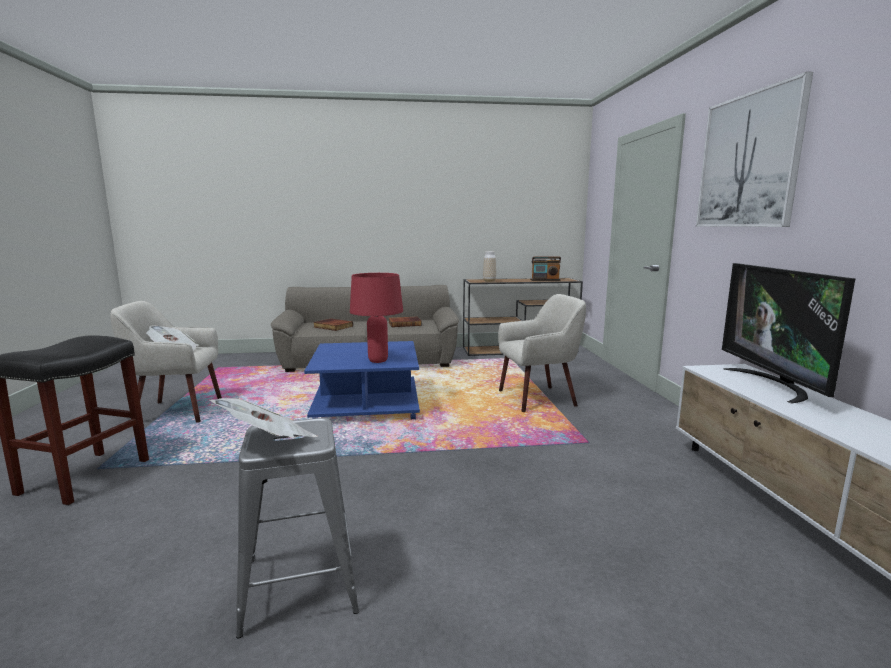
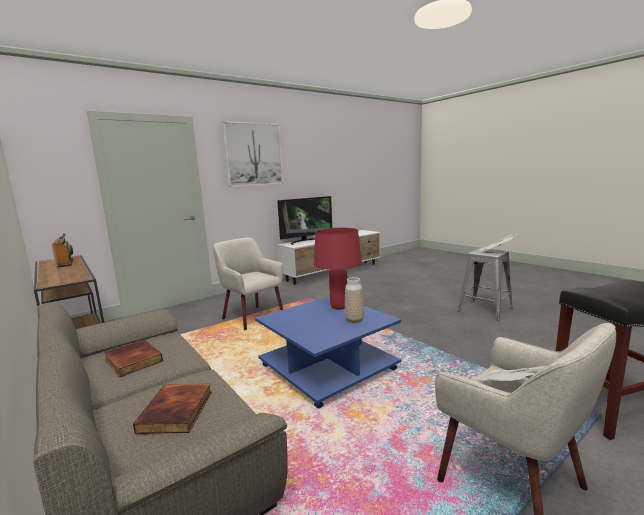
camera: 120 degrees left, 0 degrees up
(489, 281) = (77, 275): vase -> vase (354, 320)

